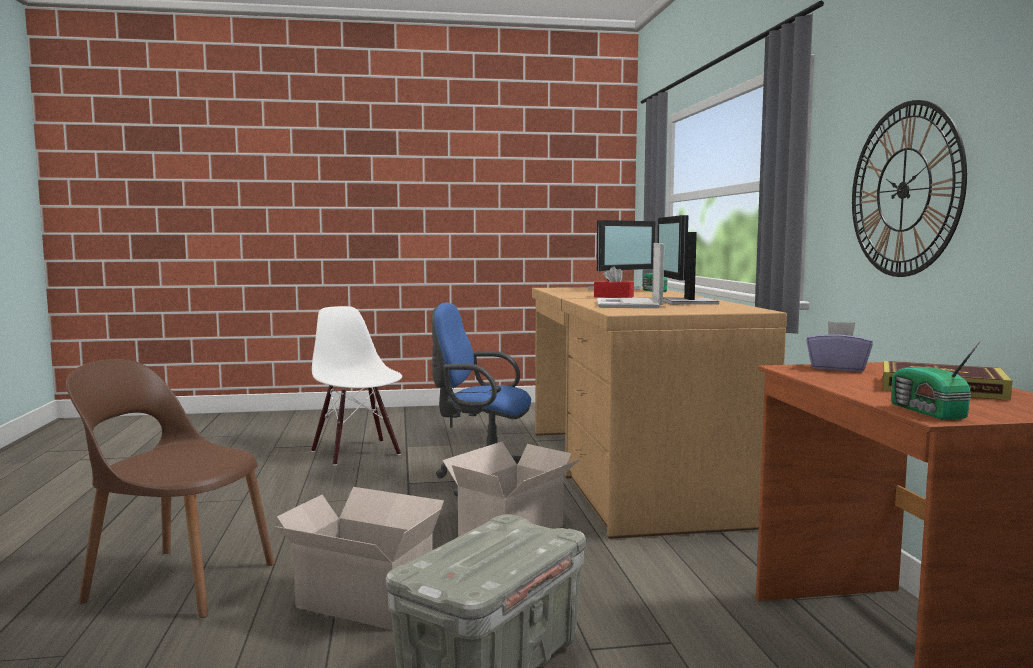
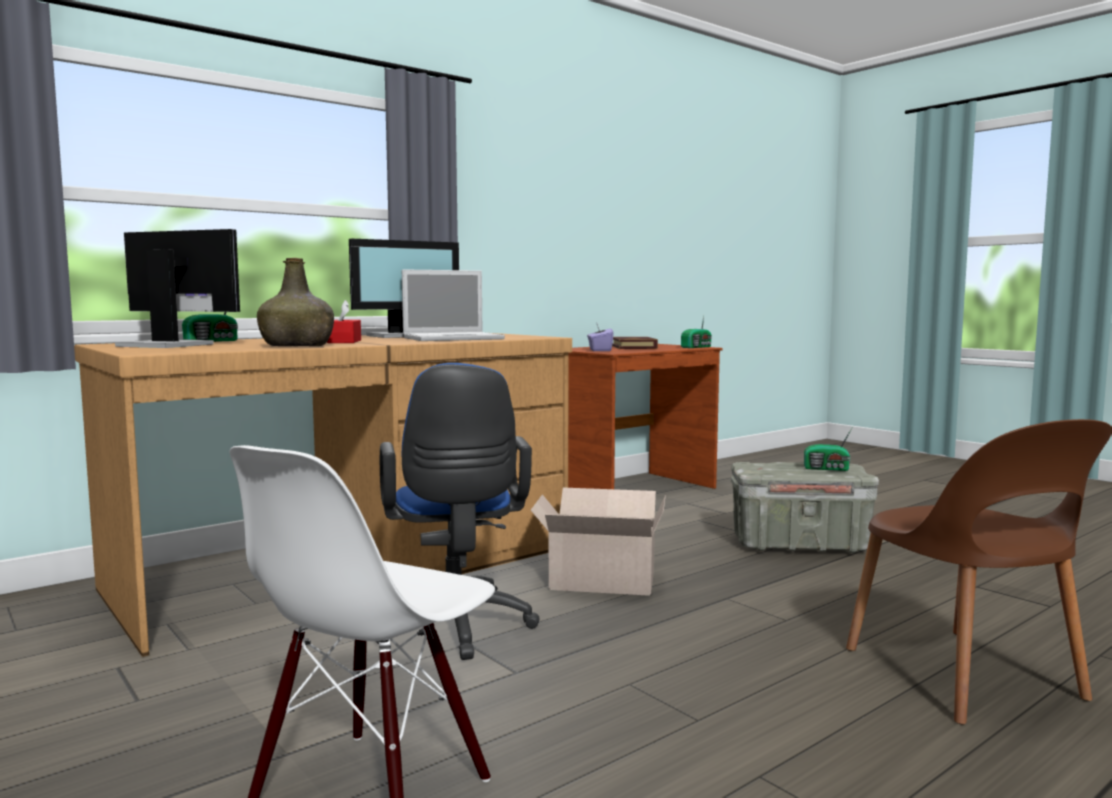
camera: 120 degrees left, 0 degrees up
(362, 600) = (815, 593): cardboard box -> none
(465, 561) = (827, 469): none -> radio
(572, 294) = (298, 346): none -> green bottle
(904, 190) = (526, 240): wall clock -> none

